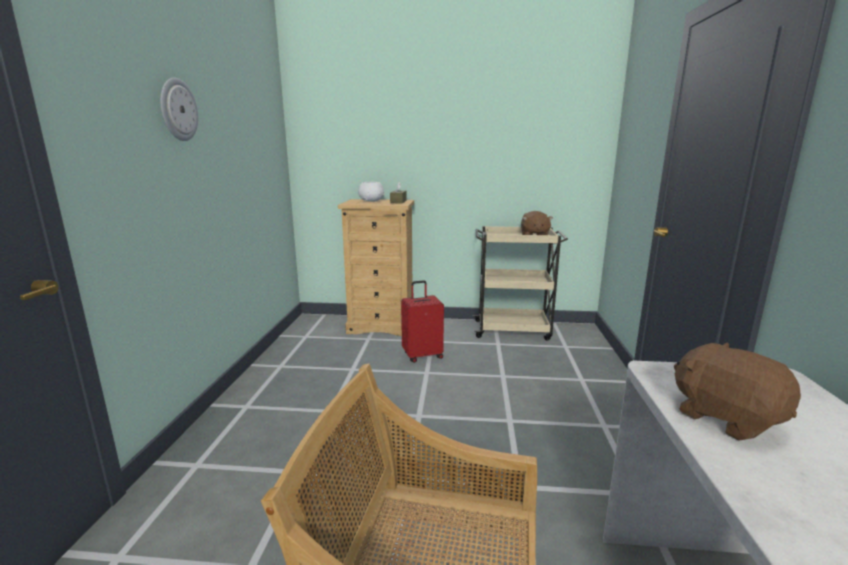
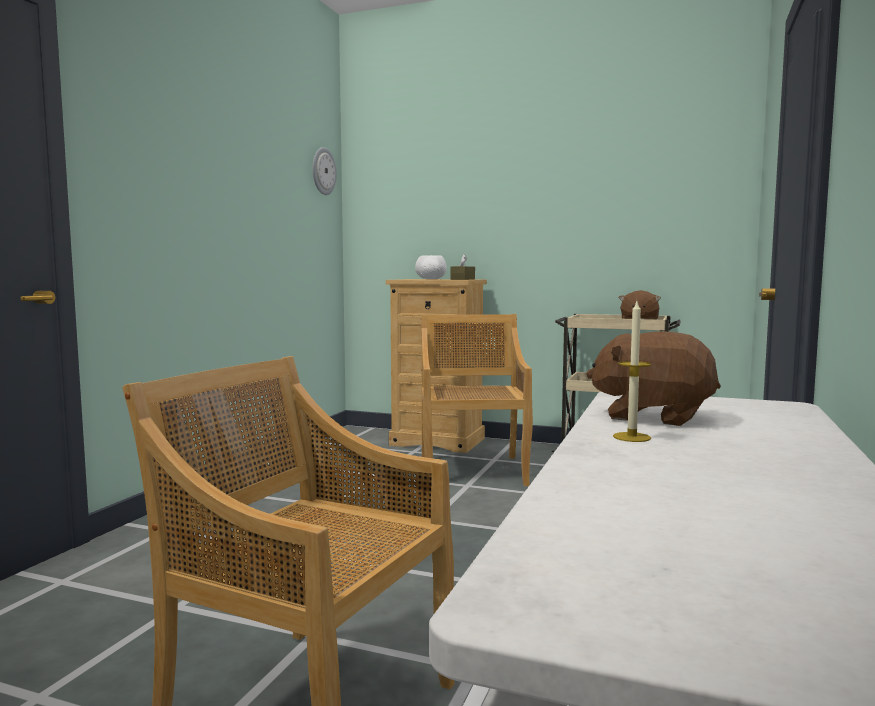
camera: 15 degrees right, 10 degrees down
(178, 110) = (204, 159): wall clock -> wall clock (323, 171)
(422, 355) = (472, 470): red suitcase -> beige chair
(726, 417) = (652, 416): brown plush toy -> brown plush toy turned 45 degrees counterclockwise
(765, 473) = (632, 437): none -> candle

